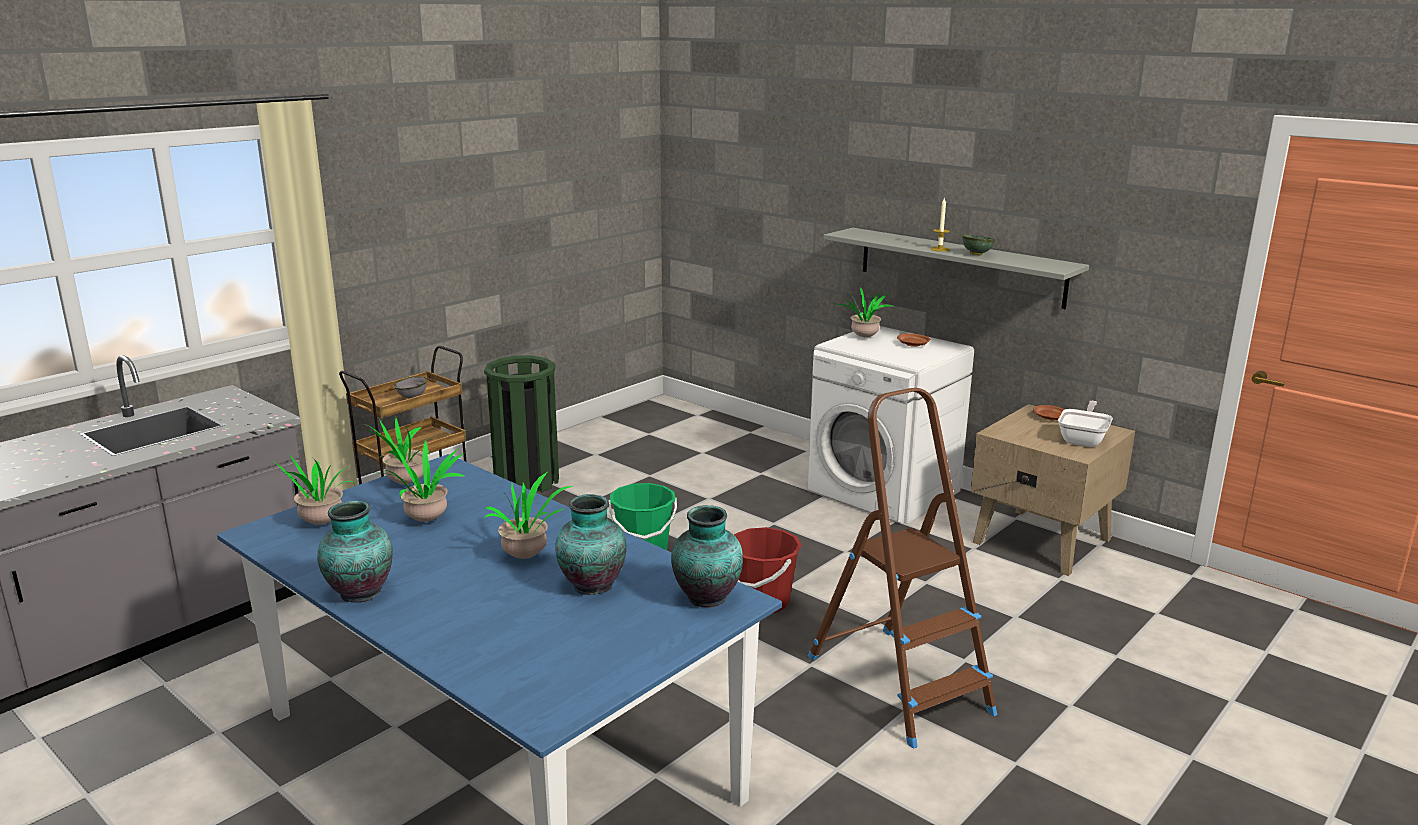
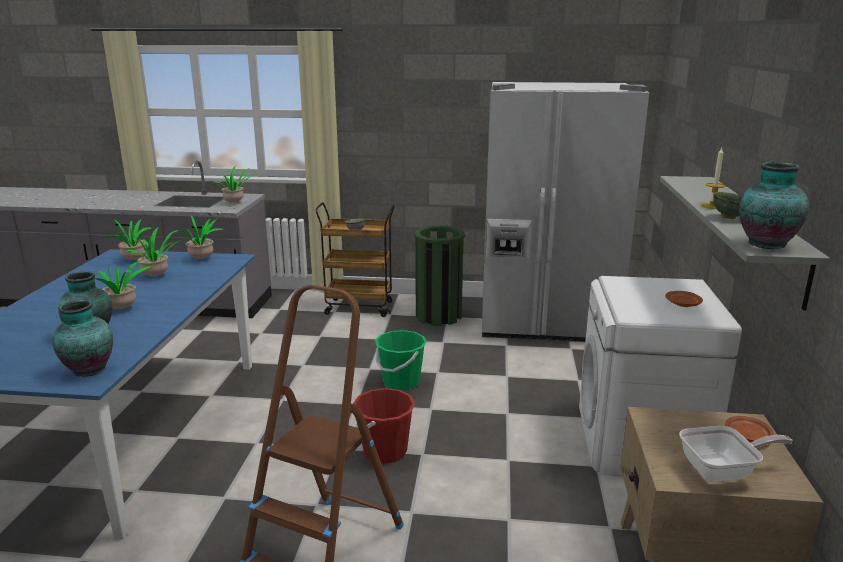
camera: 55 degrees right, 0 degrees up
(358, 593) = (53, 290): vase -> vase (764, 244)
(633, 440) = (546, 321): none -> white fridge
(863, 337) = (658, 284): potted plant -> potted plant (235, 202)

